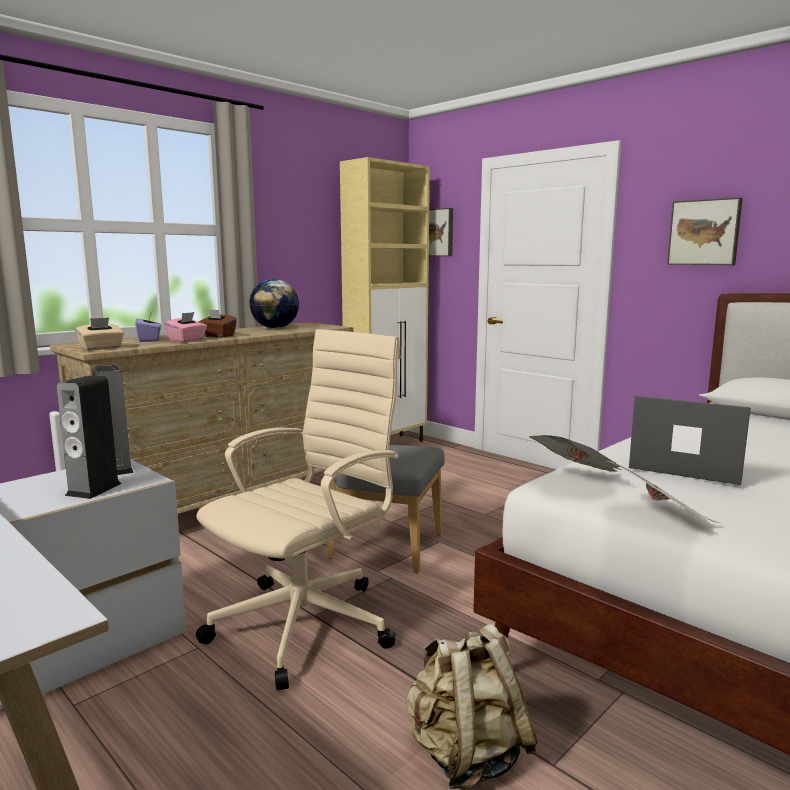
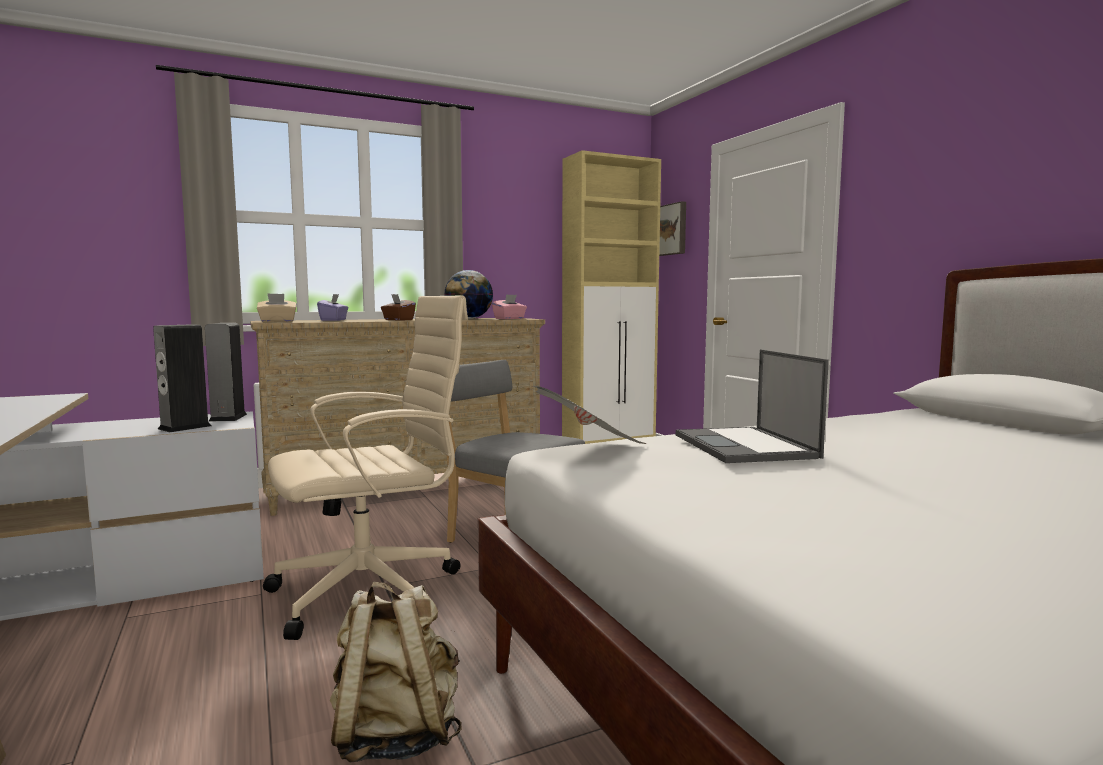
camera: 20 degrees right, 5 degrees down
(187, 340) = (362, 321): pink tissue box -> pink tissue box (509, 319)
(659, 520) = (610, 483): newspaper -> none
(685, 465) = (745, 446): laptop -> laptop turned 150 degrees counterclockwise
(704, 232) = (935, 198): picture -> none

